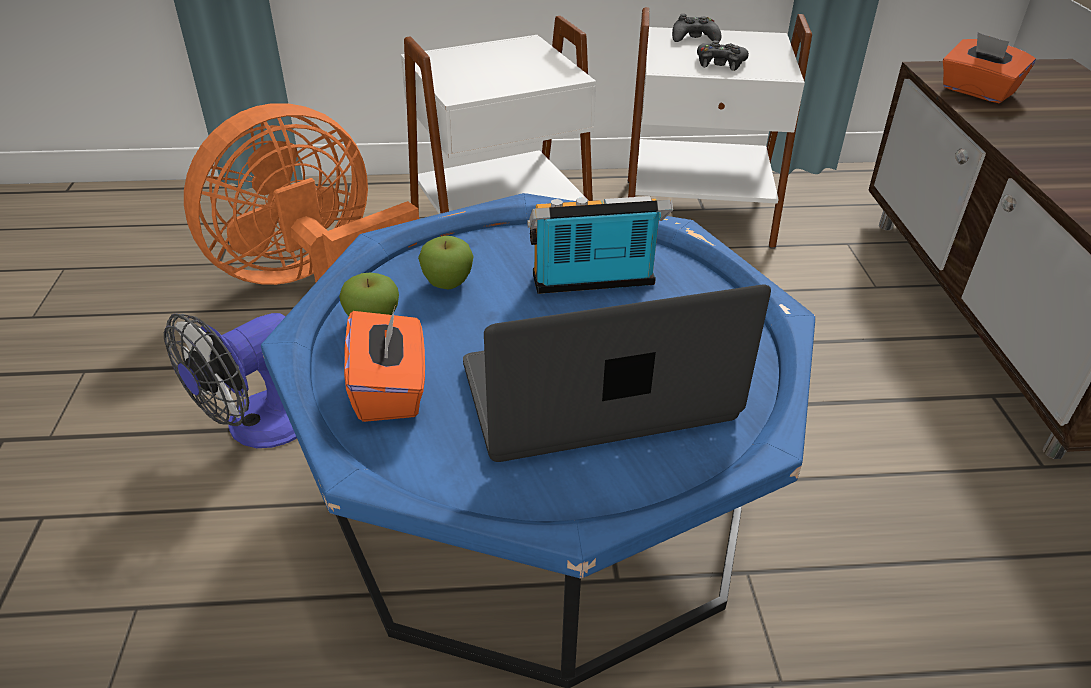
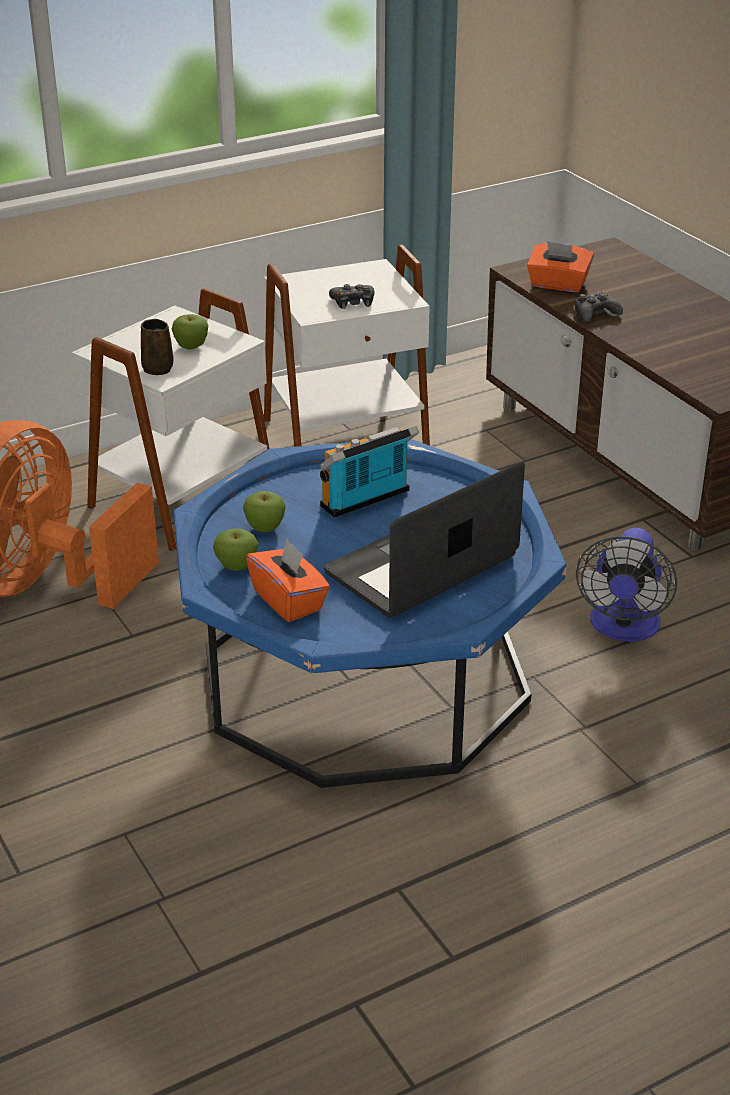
camera: 25 degrees left, 5 degrees down
(258, 426) = (103, 702): fan -> fan (623, 628)
(463, 83) = (157, 368): none -> brown mug
(516, 71) = (191, 347): none -> apple
(694, 38) = (314, 281): black game controller -> black game controller (595, 314)

